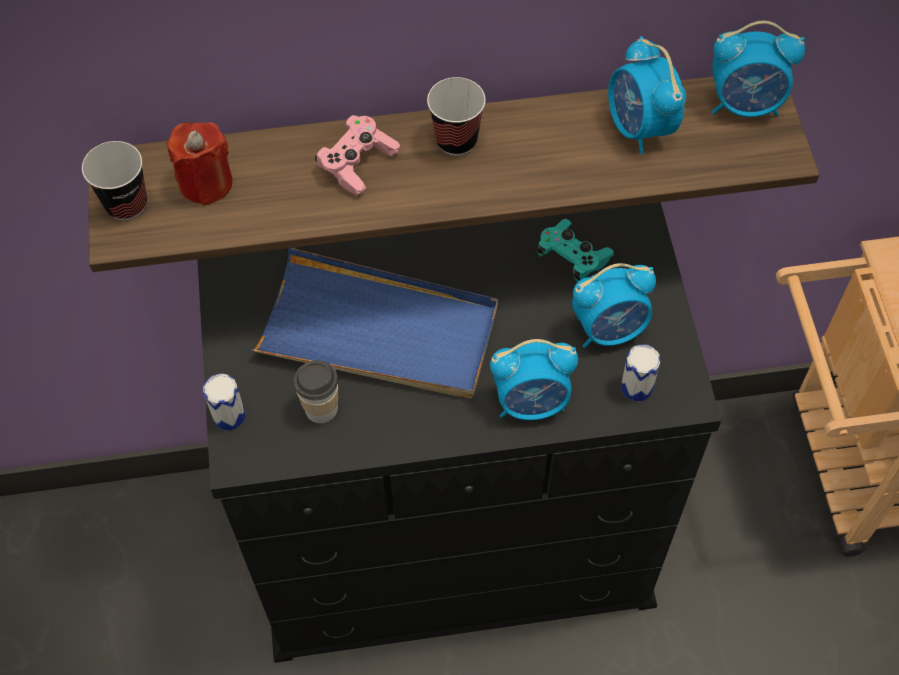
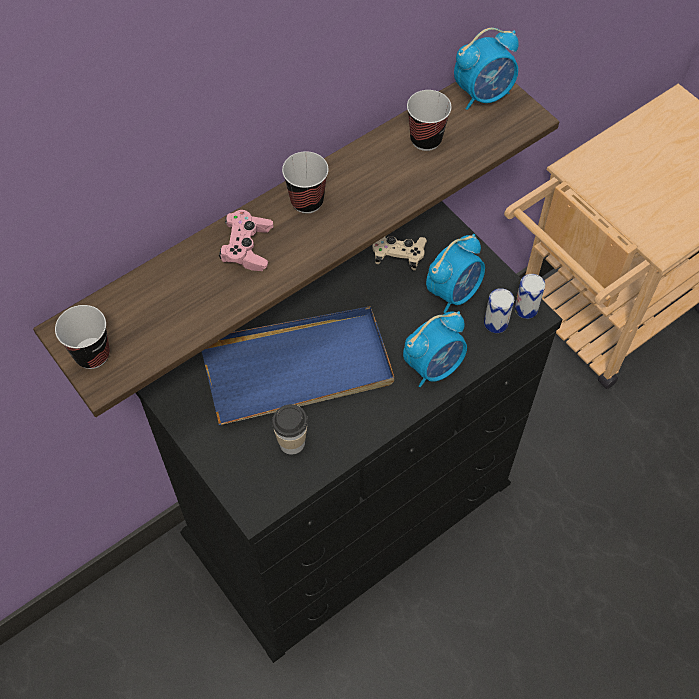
camera: 30 degrees left, 0 degrees up
(206, 183) = (143, 311): red candle -> none
(229, 416) = (228, 481): can -> can (526, 308)
(572, 257) = (398, 255): turquoise game controller -> beige game controller
(639, 128) = (426, 139): alarm clock -> cup

